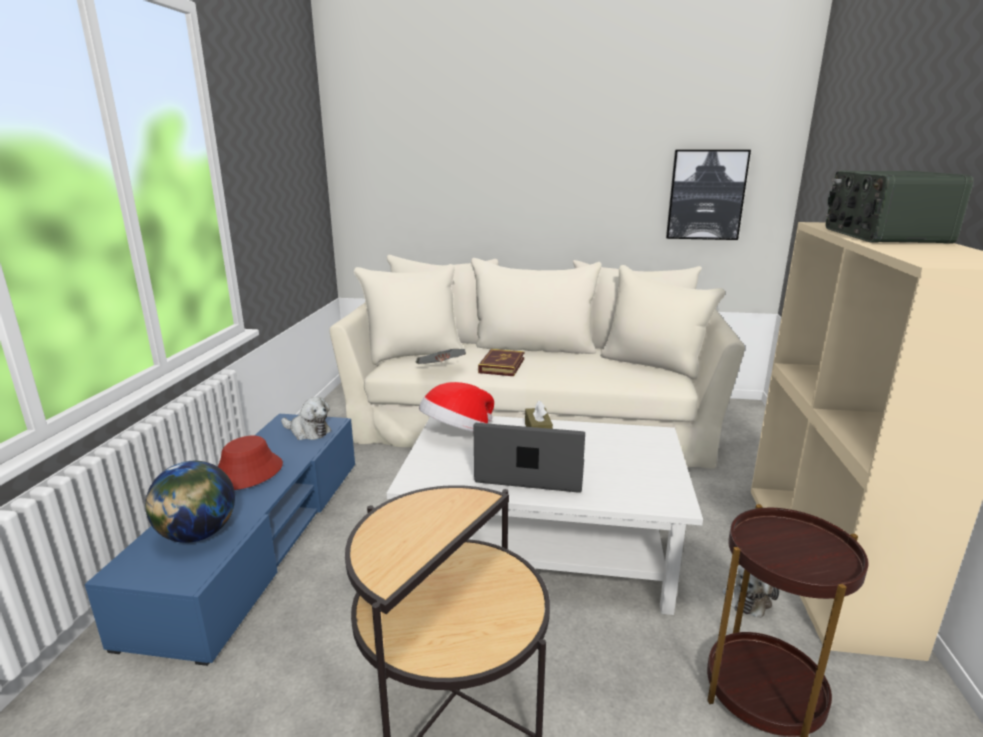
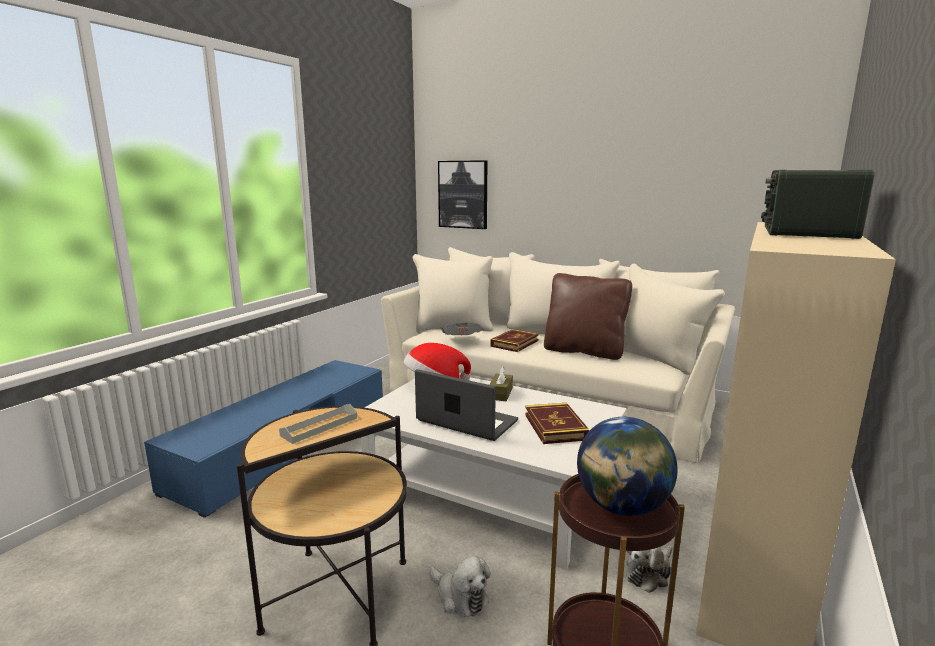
camera: 20 degrees right, 5 degrees down
(198, 534) = (226, 426): globe -> globe (622, 507)
(247, 472) = (284, 394): red hat -> none
(308, 432) = (344, 374): plush toy -> plush toy (459, 596)
(426, 524) = (319, 426): none -> grey tray
(581, 366) = (584, 351): none -> brown pillow
(627, 462) = (555, 427): none -> book
(706, 195) = (734, 203): picture -> picture (463, 194)

